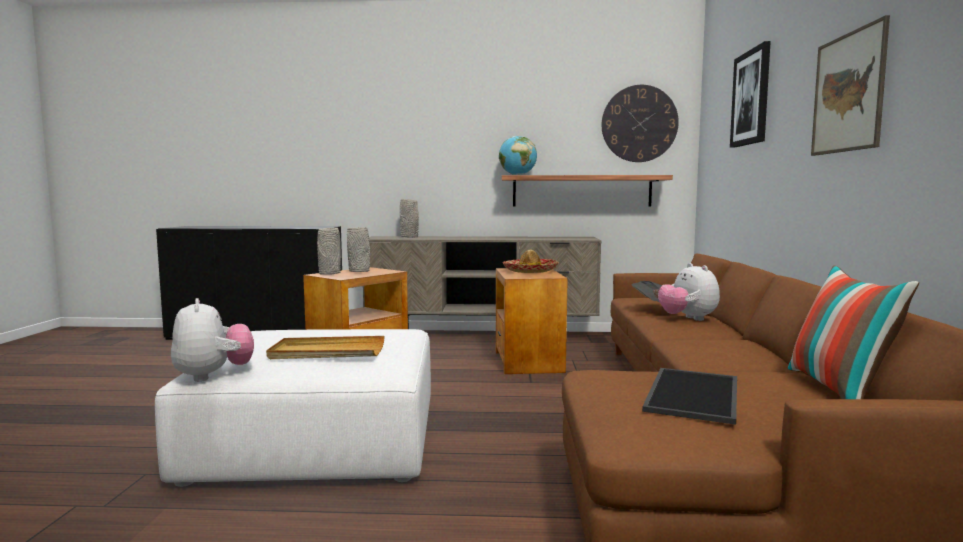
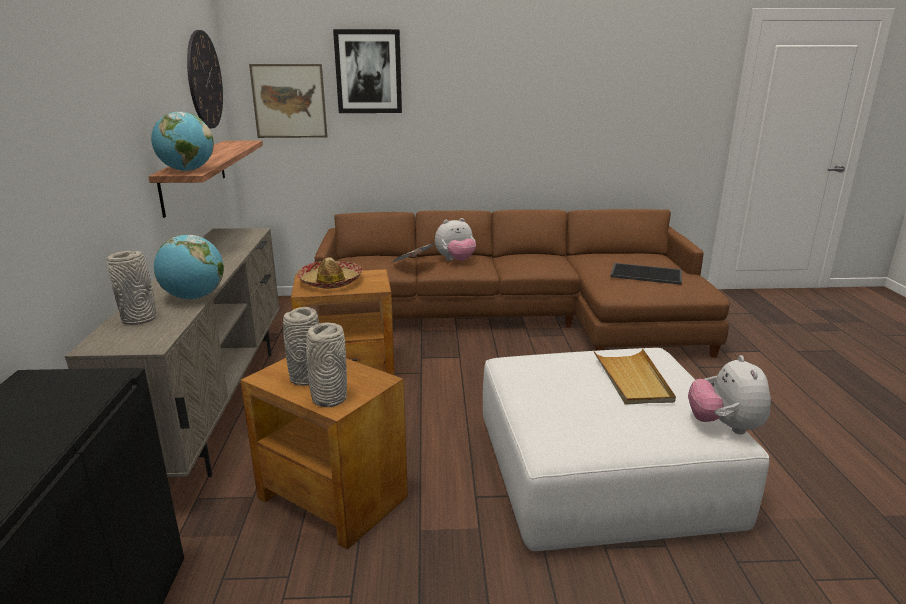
camera: 95 degrees left, 15 degrees up
(213, 376) = (724, 426): plush toy -> plush toy turned 60 degrees counterclockwise
(438, 238) = (194, 297): none -> globe
(839, 390) = (606, 252): pillow -> none
(848, 92) = (515, 93): picture -> picture (289, 101)

